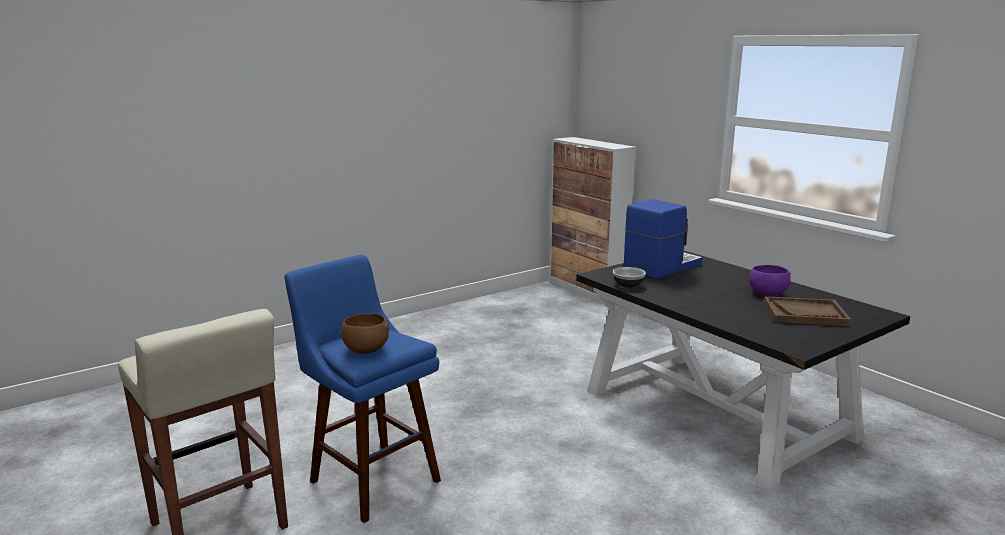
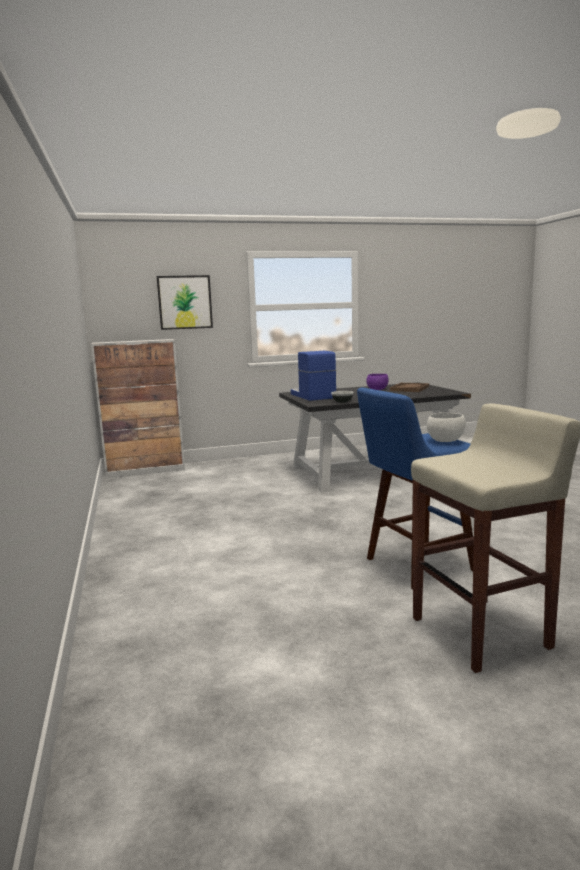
camera: 70 degrees left, 5 degrees down
(365, 350) = (445, 441): brown bowl -> white bowl
(657, 102) = (185, 302): none -> picture

